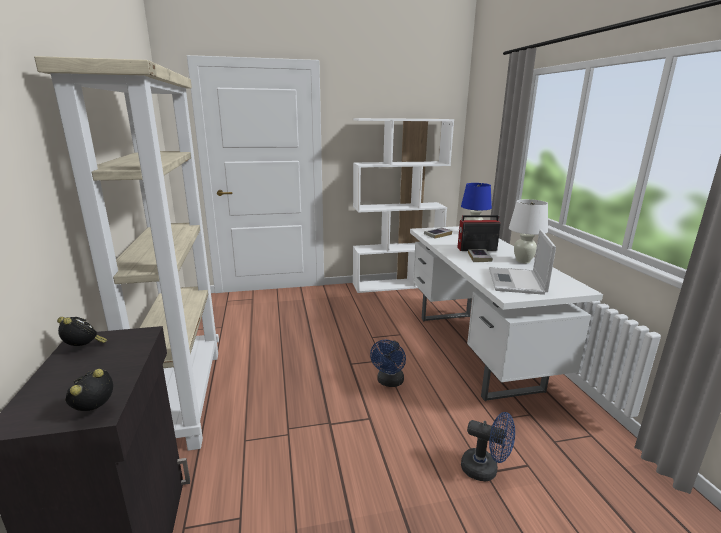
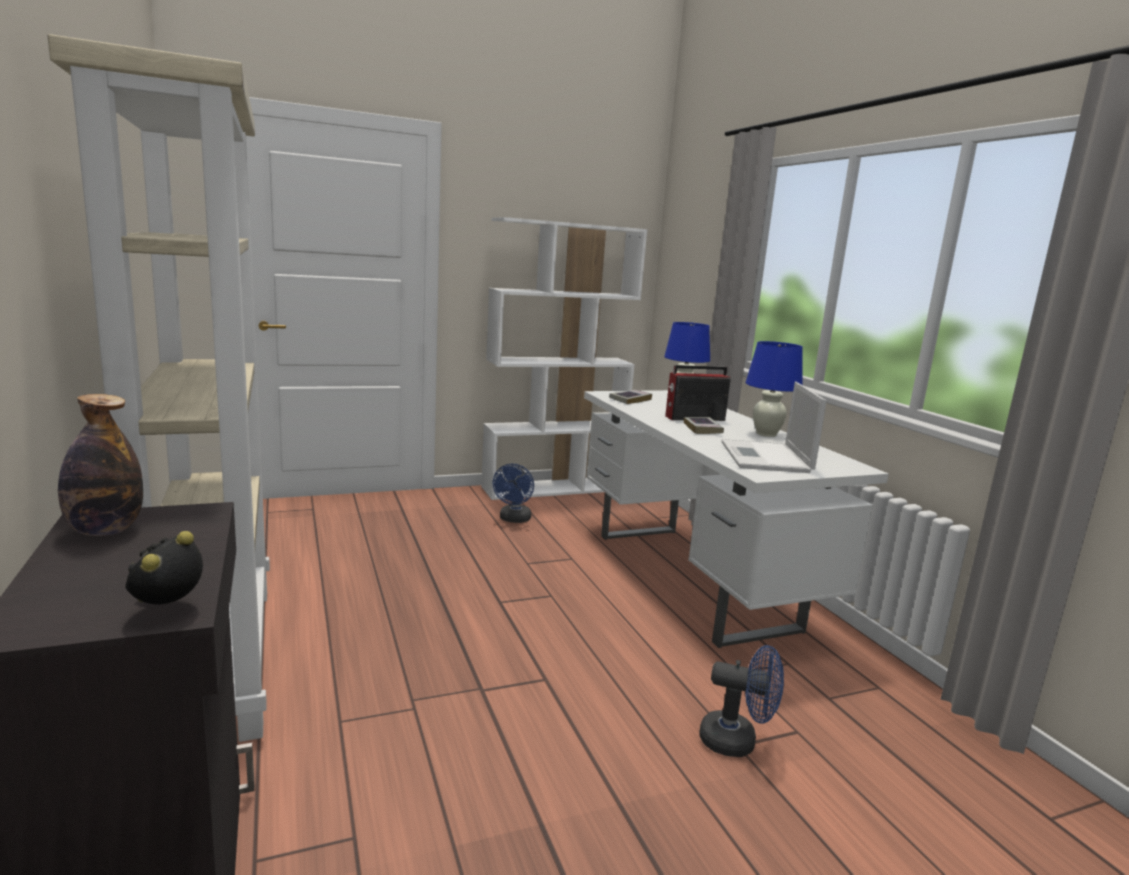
camera: 10 degrees left, 5 degrees down
(84, 348) = (105, 531): alarm clock -> bottle
(389, 382) = (567, 627): blue fan -> blue fan (514, 520)
(523, 261) = (766, 434): white table lamp -> blue table lamp

